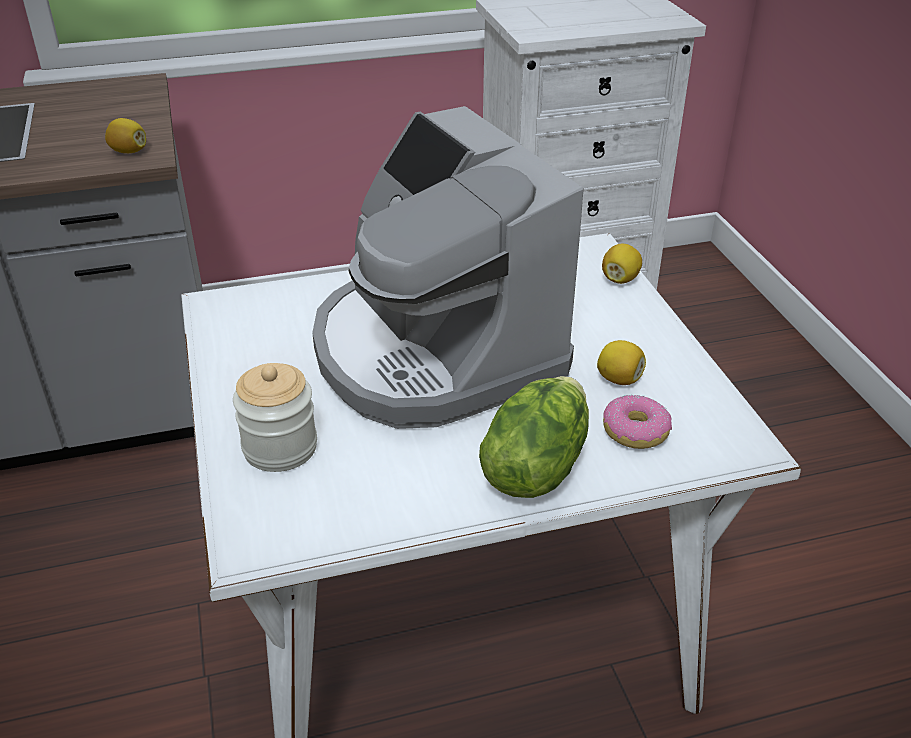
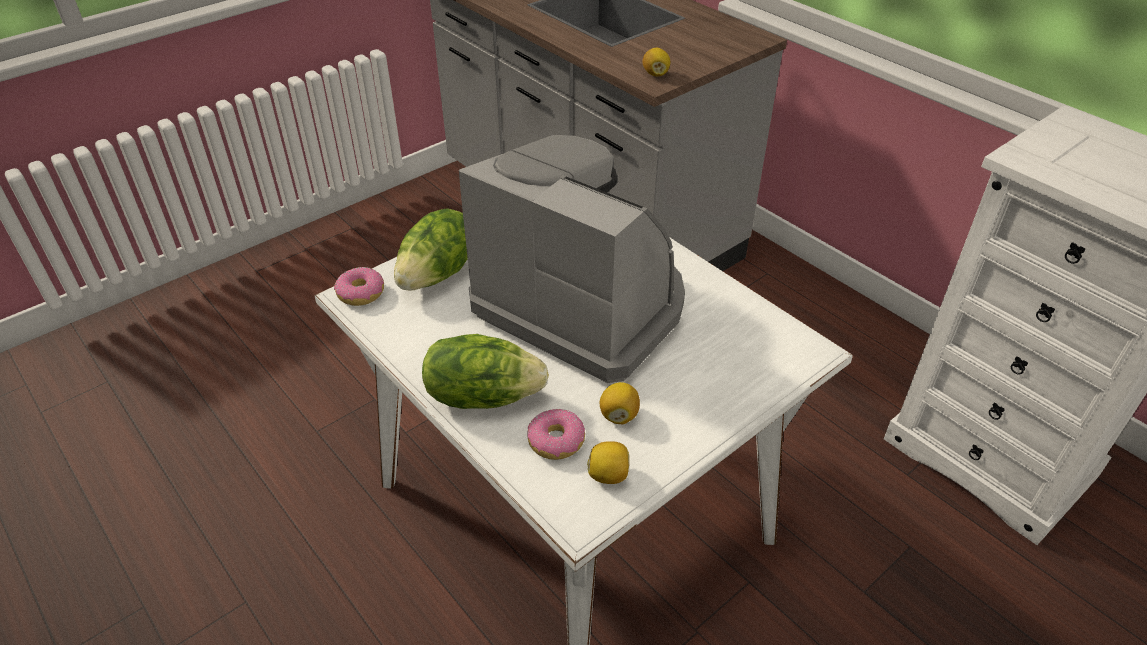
camera: 65 degrees right, 5 degrees up
(256, 533) = (361, 293): none -> donut
(280, 448) = (439, 274): jar -> lettuce
(433, 352) = (583, 305): coffee machine -> coffee machine turned 90 degrees clockwise
(620, 279) = (772, 379): lemon -> lemon (609, 475)

